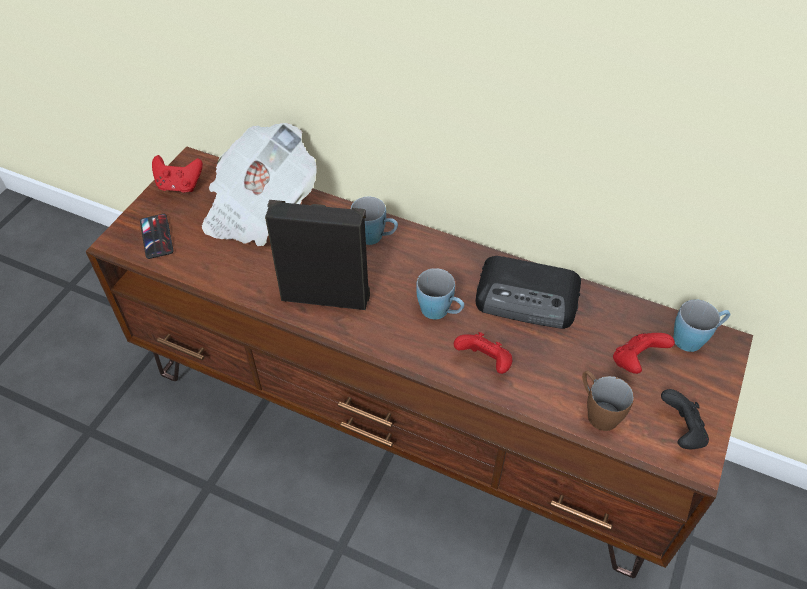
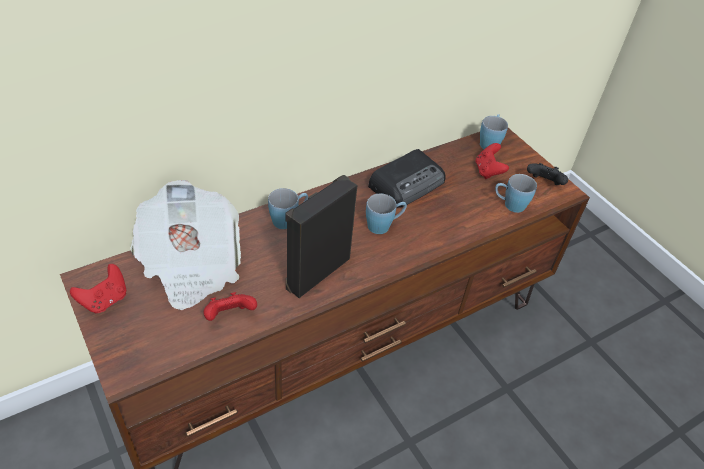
camera: 60 degrees left, 5 degrees down
(156, 236) = (149, 343): phone -> none
(484, 362) = (439, 228): red game controller -> red game controller (230, 316)
(597, 411) = (509, 205): brown mug -> blue mug

